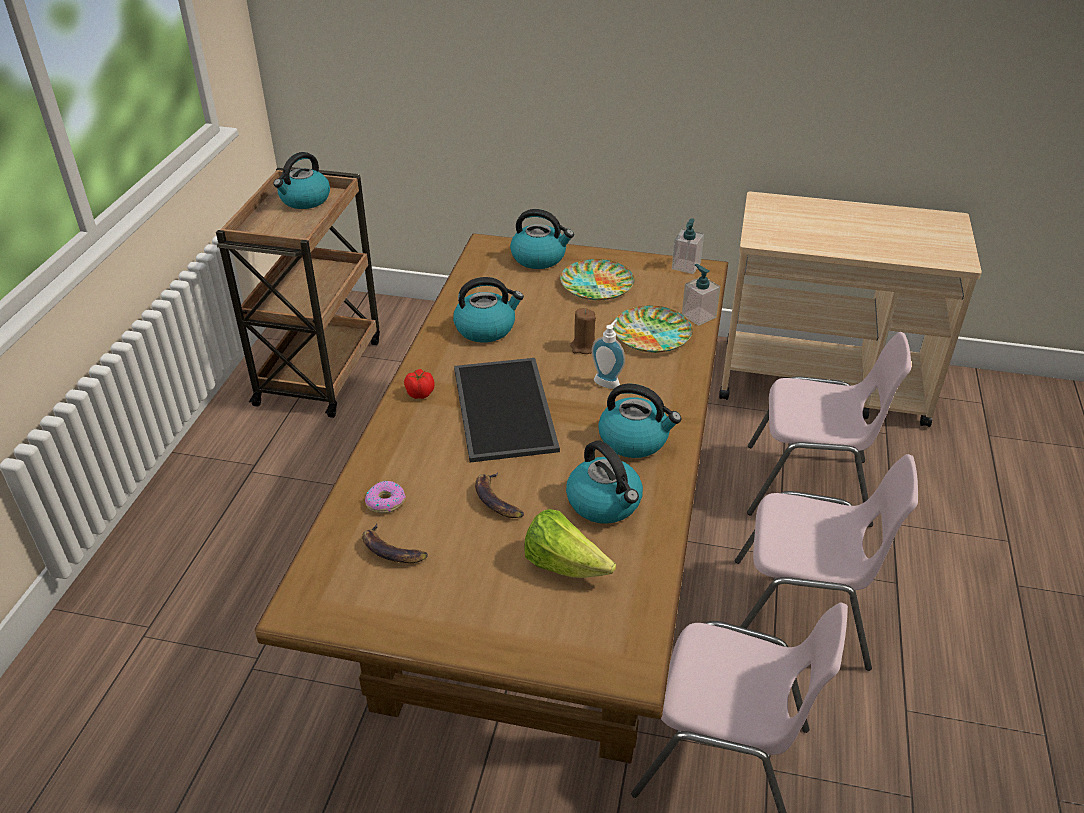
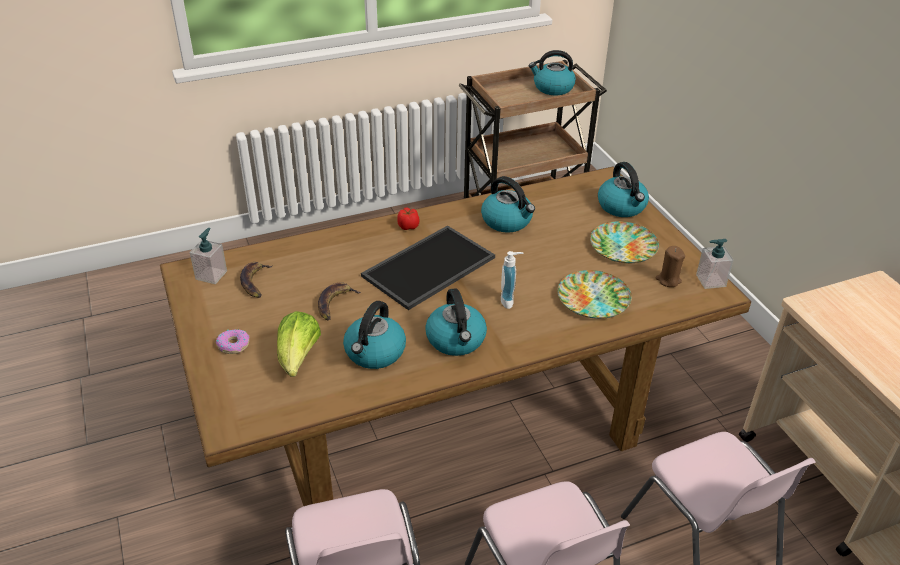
camera: 55 degrees right, 0 degrees up
(385, 501) = (295, 260): donut -> donut (233, 345)
(583, 347) = (537, 272): brown candle -> brown candle (668, 280)
(698, 316) = (648, 314): soap dispenser -> soap dispenser (211, 275)

